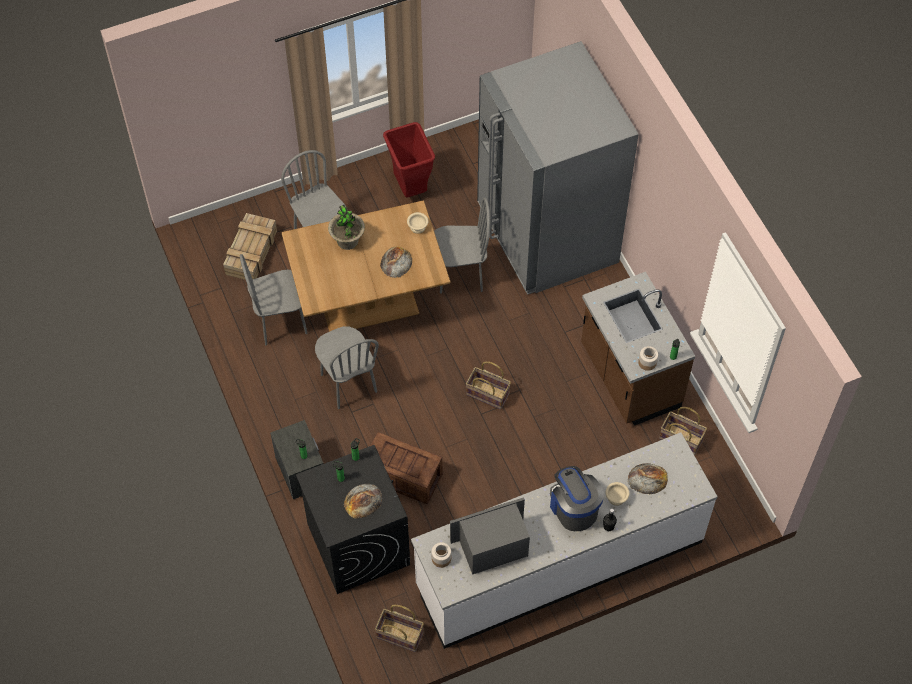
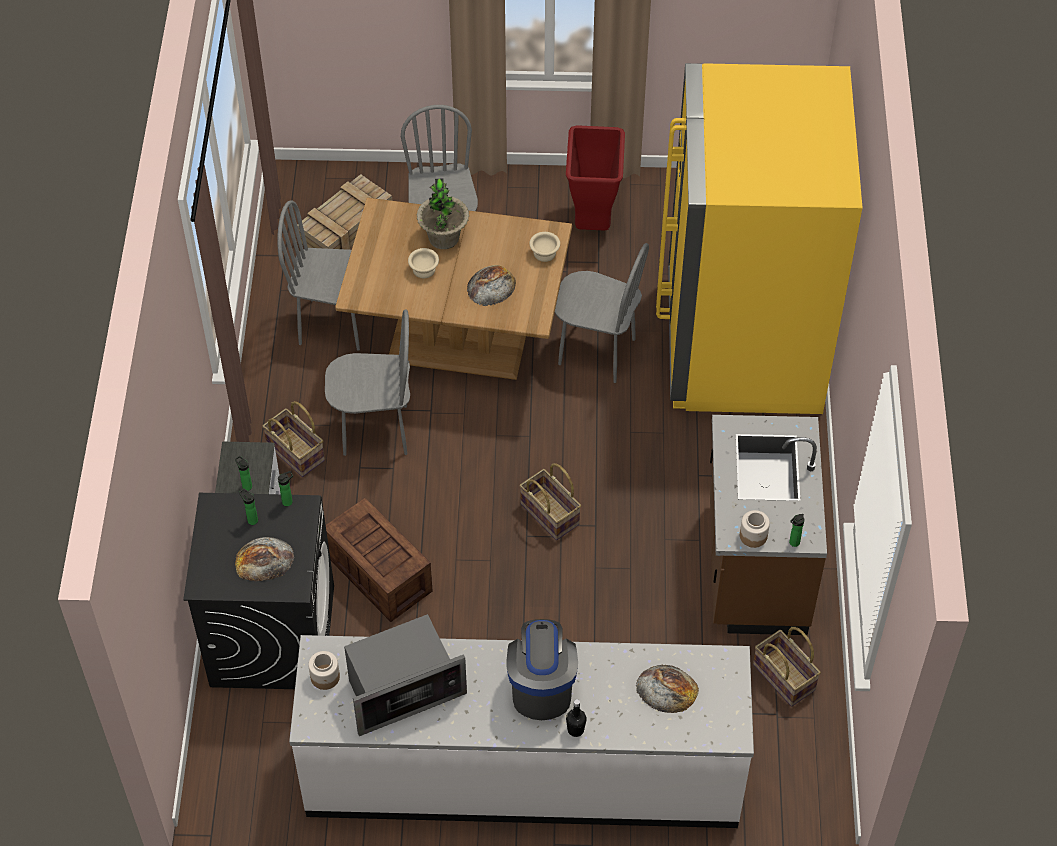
camera: 25 degrees right, 5 degrees down
(348, 383) = (375, 430): grey chair -> grey chair turned 90 degrees counterclockwise
(400, 634) = (260, 774): basket -> basket (296, 452)
(492, 546) = (402, 690): microwave -> microwave turned 150 degrees clockwise
(547, 235) = (743, 343): grey fridge -> yellow fridge
(617, 498) = (608, 697): beige bowl -> beige bowl (424, 270)

